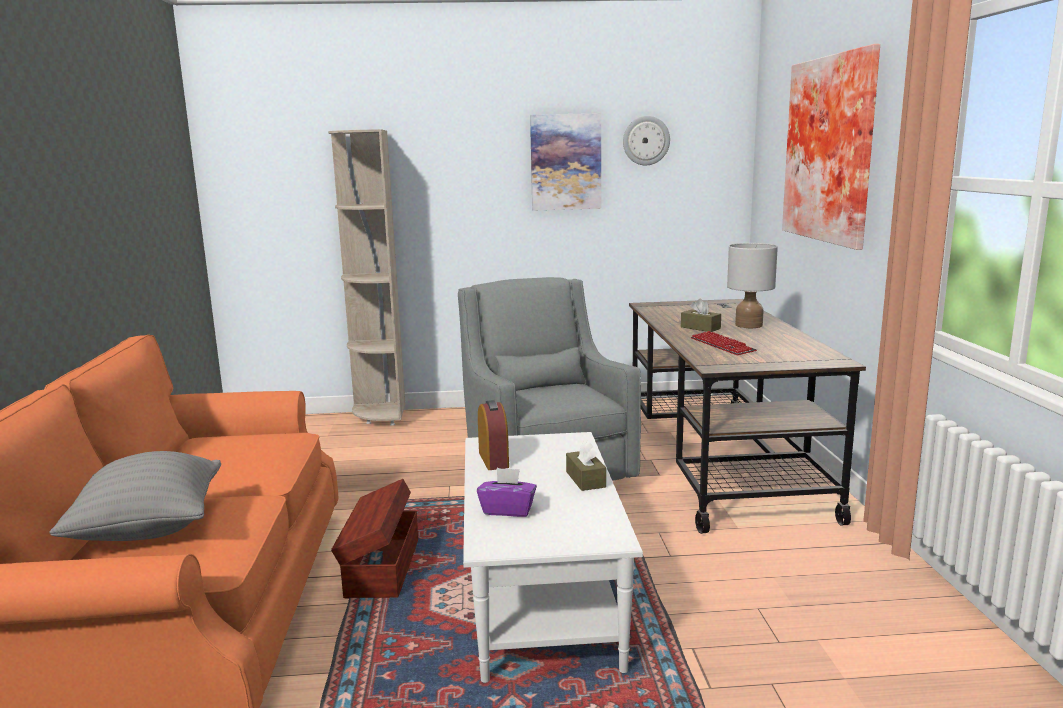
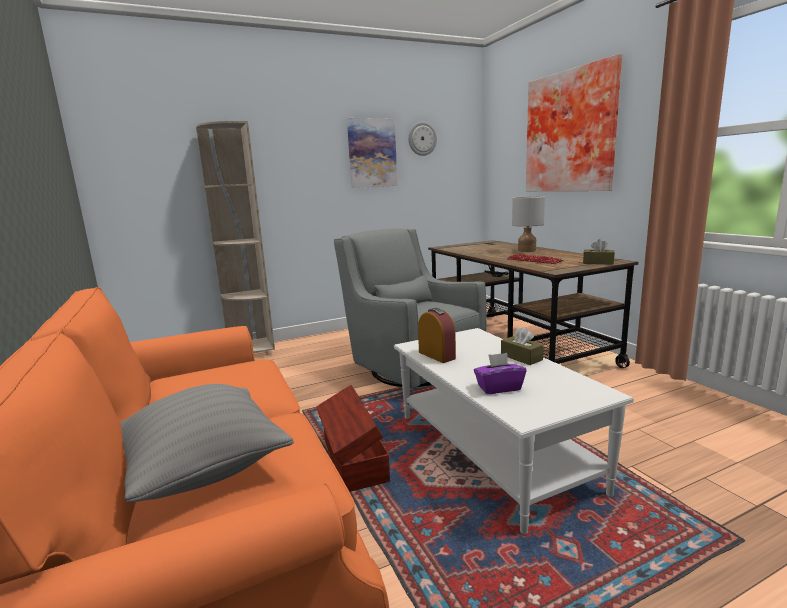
camera: 20 degrees left, 0 degrees up
(700, 328) = (501, 254): brown tissue box -> brown tissue box (598, 262)

